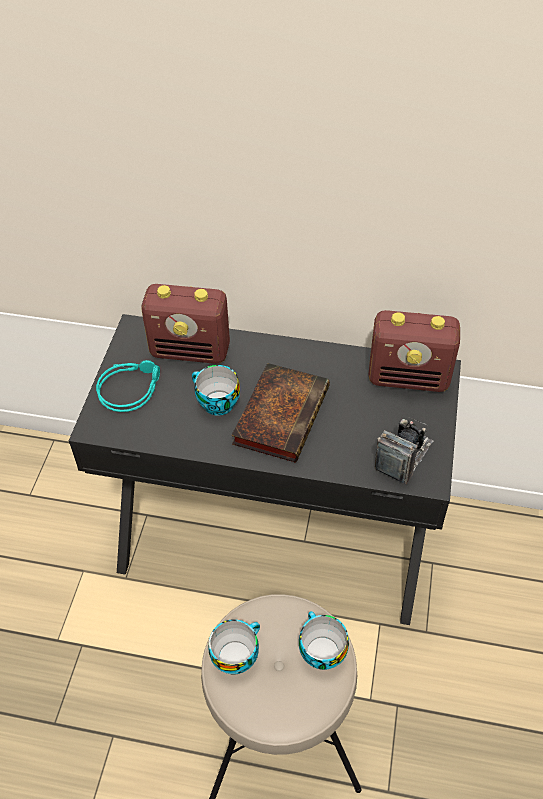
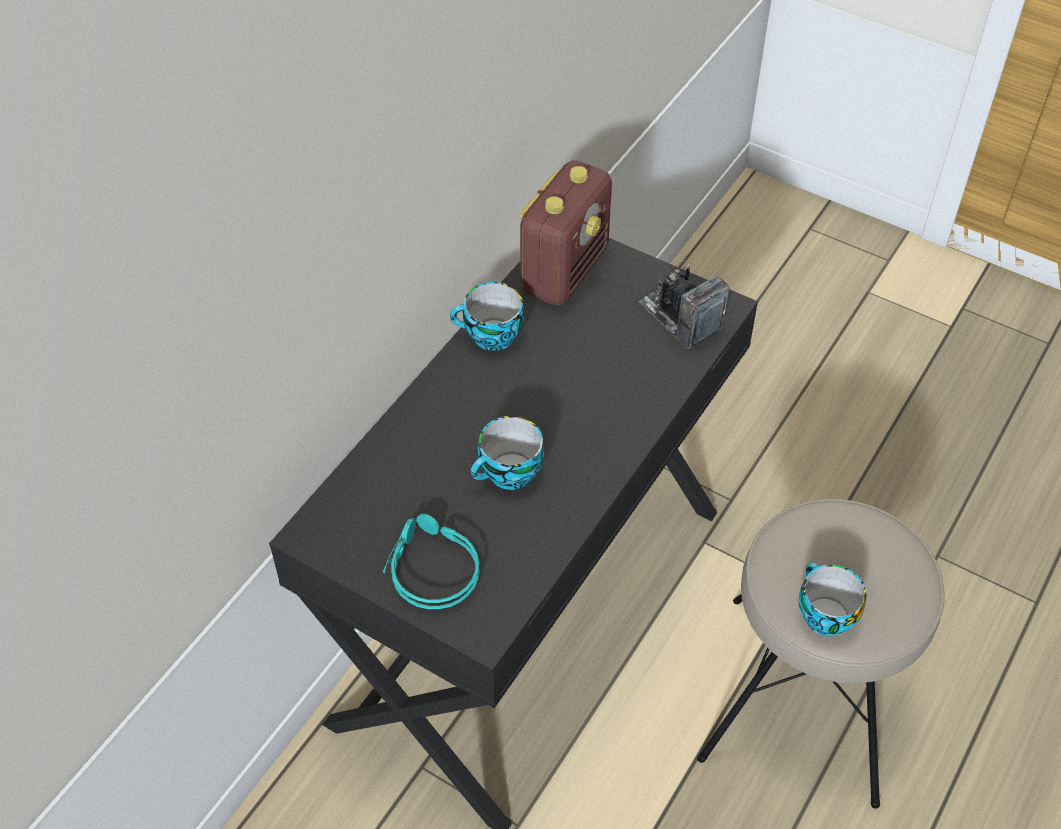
camera: 70 degrees left, 0 degrees up
(191, 351) = (396, 476): radio -> none
(281, 414) = (561, 410): book -> none
(320, 651) = (843, 528): cup -> cup (490, 337)

